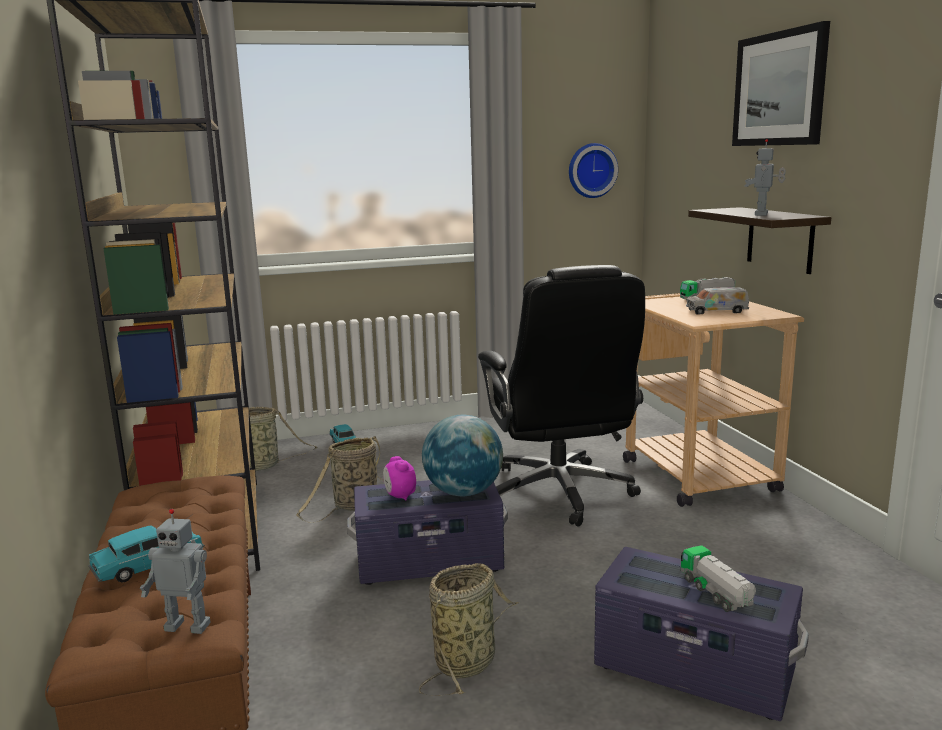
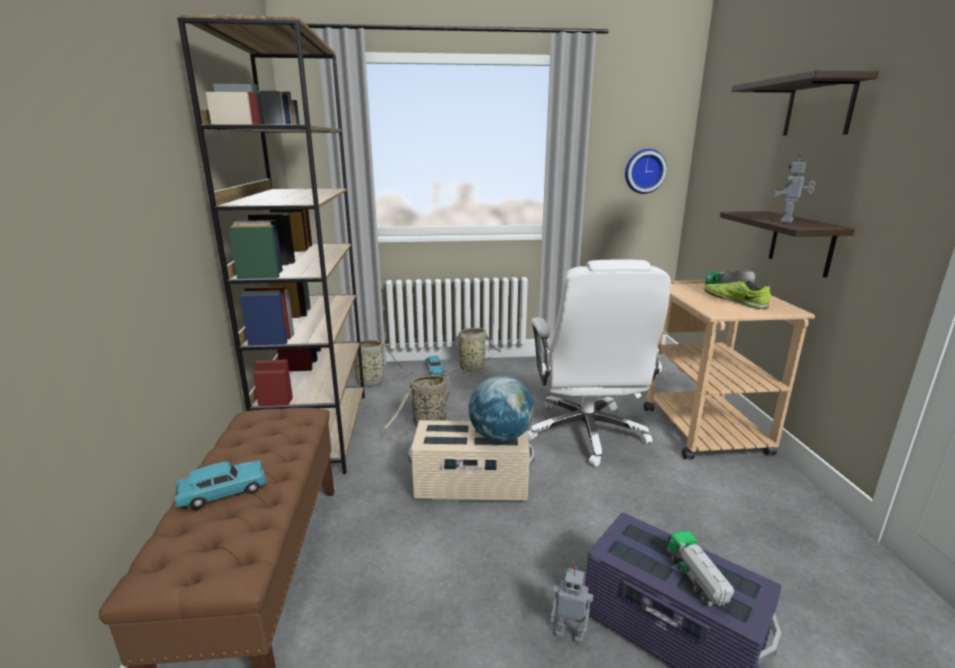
camera: 10 degrees right, 5 degrees up
(189, 625) = (225, 565): toy robot -> toy robot (569, 633)
(400, 496) = (450, 434): alarm clock -> none
(430, 562) = (471, 485): purple storage box -> beige storage box
(468, 661) = (479, 588): basket -> basket (474, 368)
(559, 493) = (586, 433): black office chair -> white office chair
(716, 311) = (735, 301): toy truck -> shoe
(779, 89) = (819, 107): picture -> shelf

